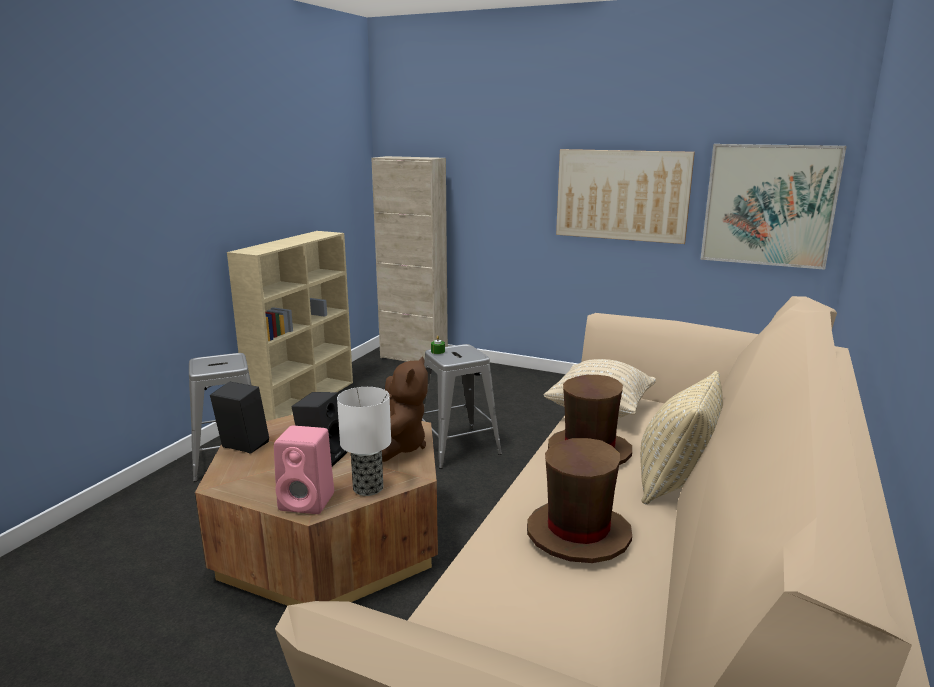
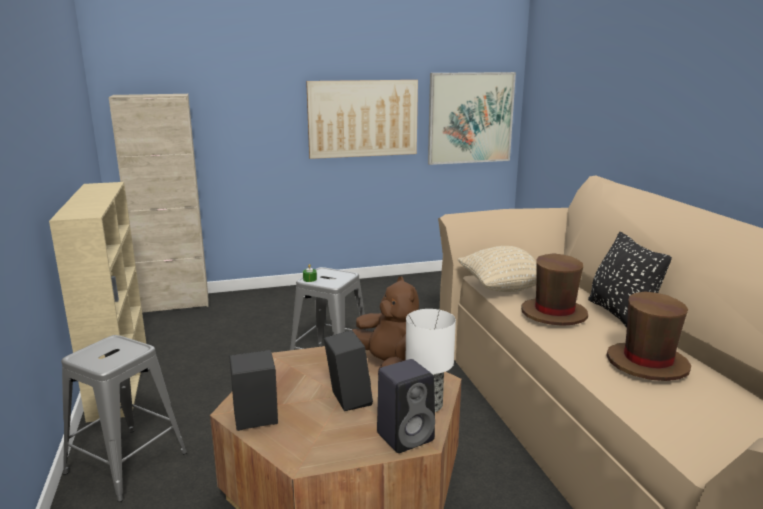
camera: 40 degrees left, 0 degrees up
(308, 502) = (406, 436): pink speaker -> black speaker
(674, 482) = (620, 315): beige pillow -> black pillow

